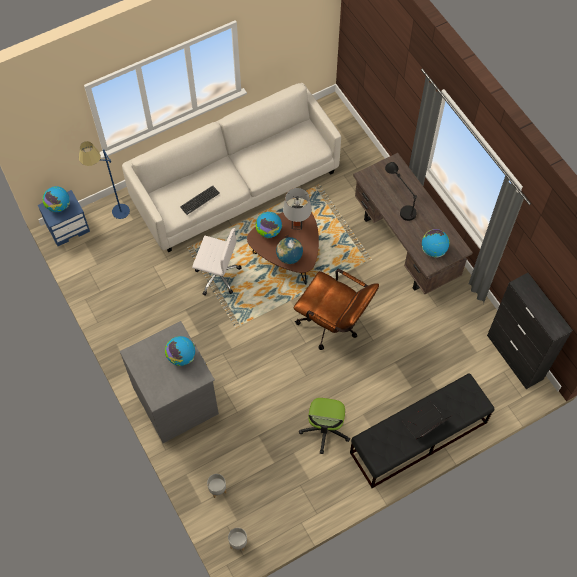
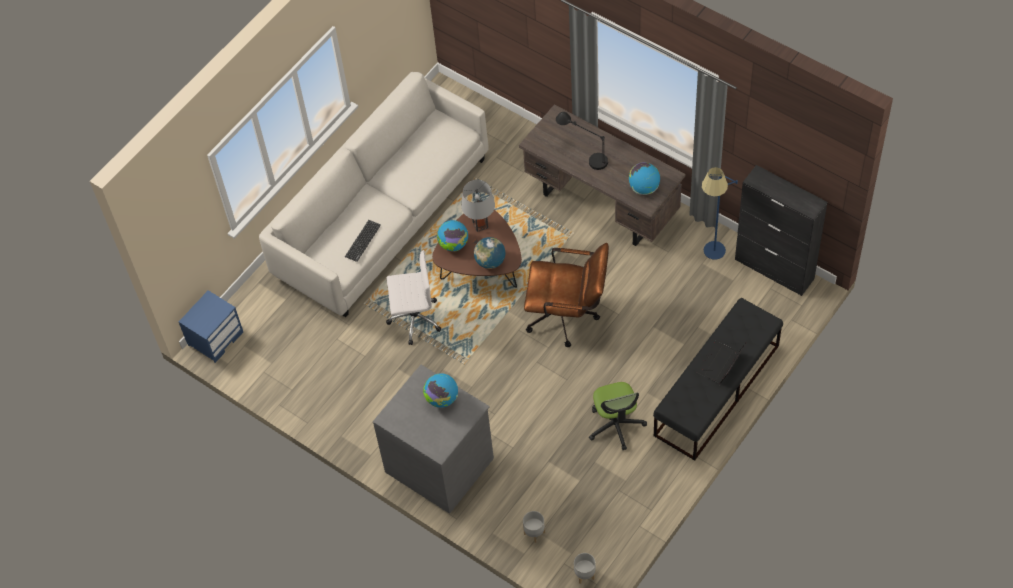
camera: 20 degrees left, 5 degrees down
(58, 206) = (204, 313): globe -> none
(114, 216) = (262, 304): blue floor lamp -> blue floor lamp (712, 258)

